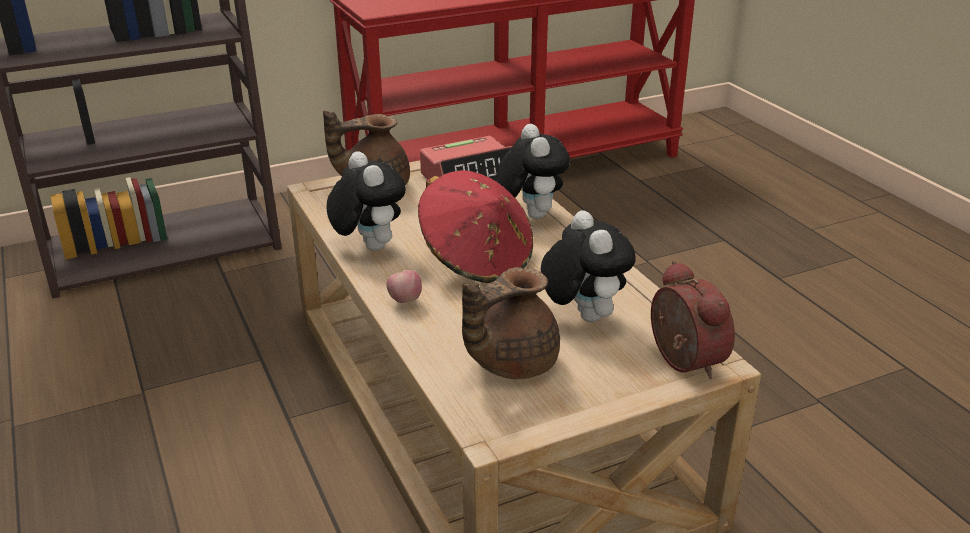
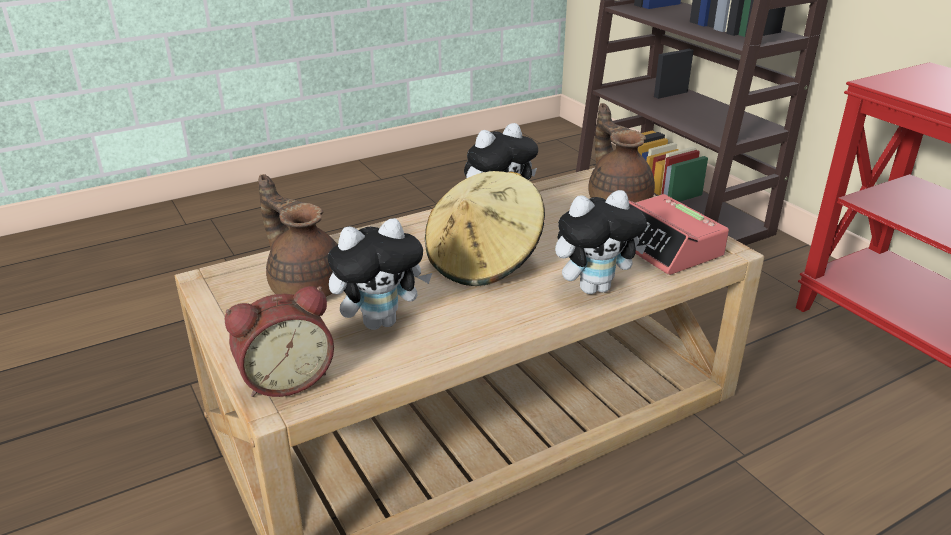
camera: 85 degrees right, 0 degrees up
(404, 300) = (404, 231): apple -> none
(476, 260) = (484, 261): red hat -> beige hat

